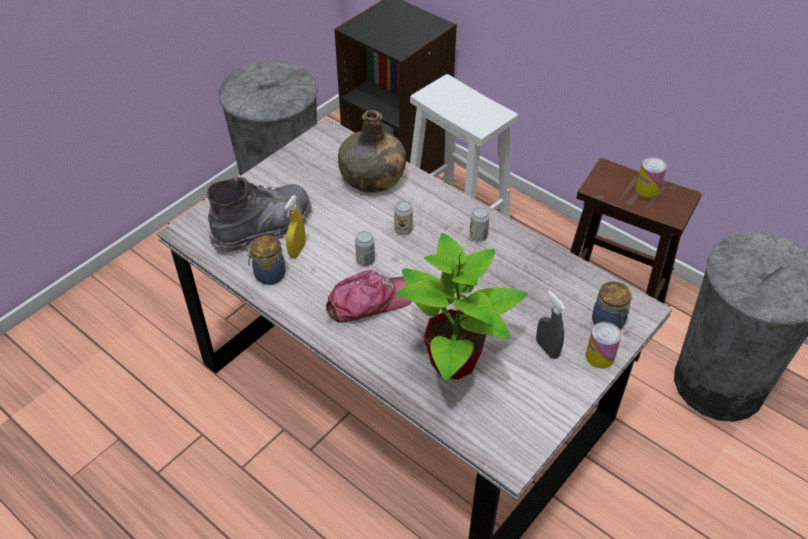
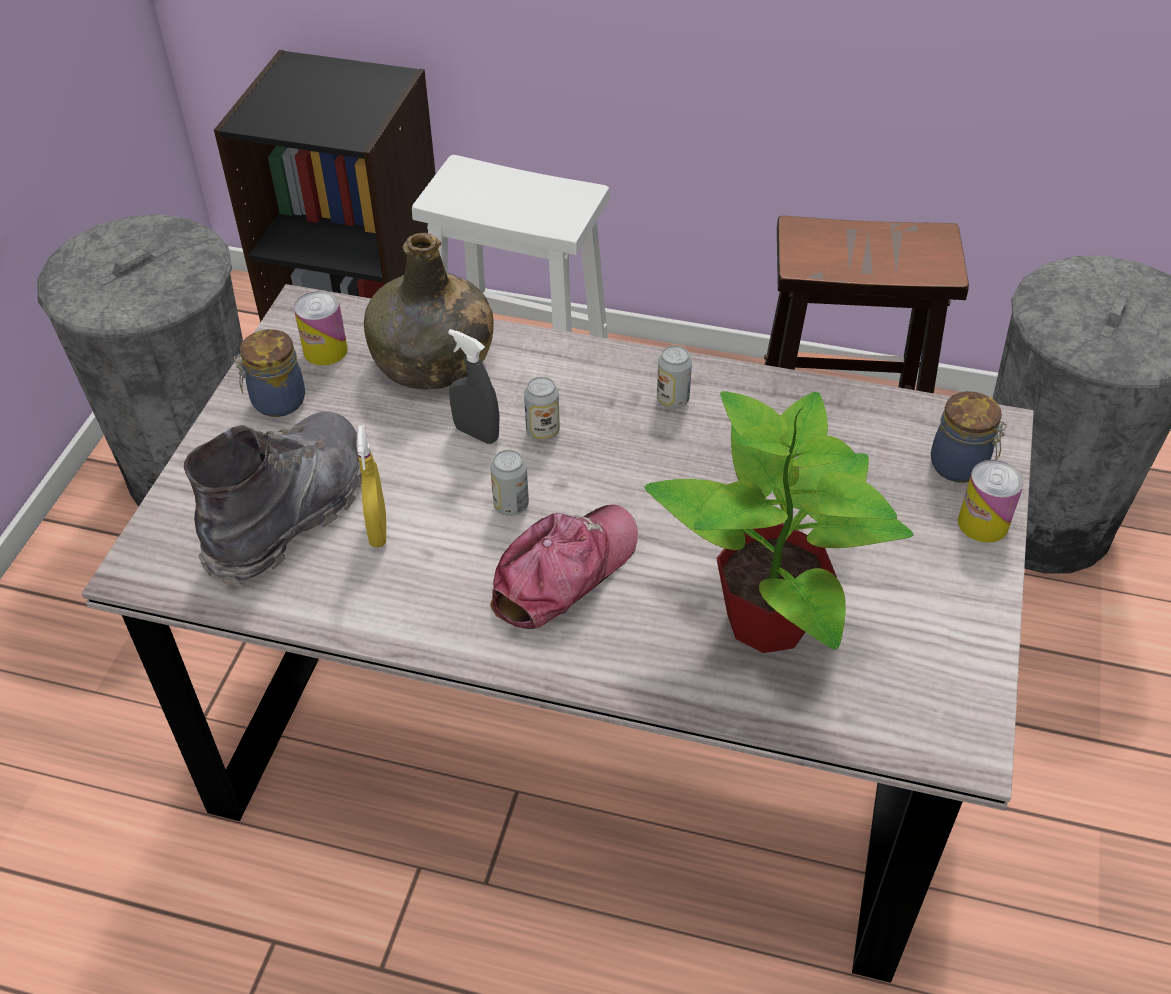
camera: 25 degrees left, 0 degrees up
(268, 274) = (351, 592): jar -> jar (276, 401)
(547, 349) = (898, 542): grey spray bottle -> grey spray bottle (476, 433)
(647, 189) = (878, 242): can -> can (325, 350)

